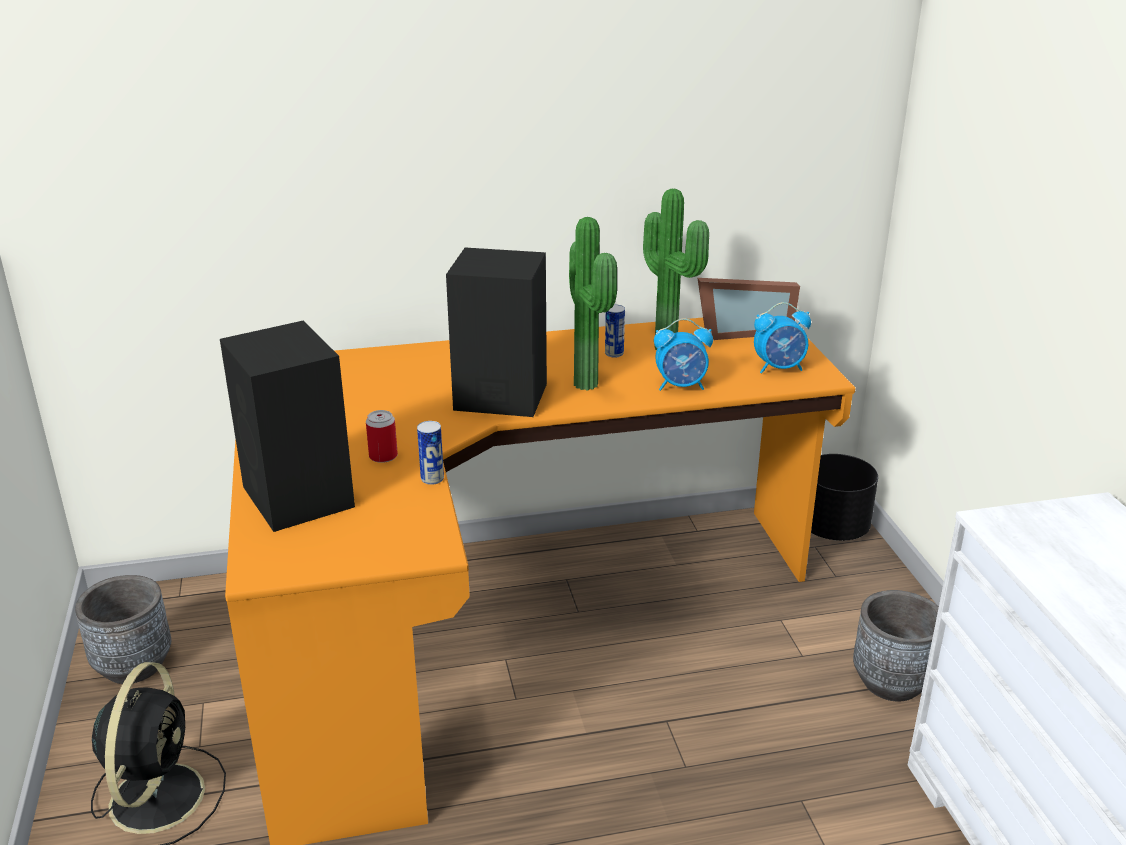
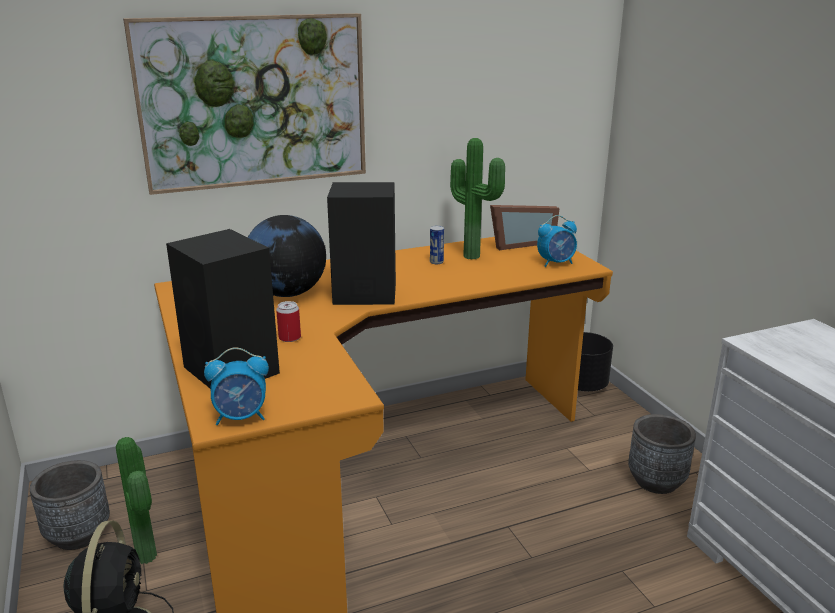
camera: 10 degrees left, 5 degrees down
(374, 129) = (254, 102): none -> picture
(402, 388) = (288, 293): none -> globe
(432, 479) = (333, 349): can -> none
(590, 383) = (427, 281): potted plant -> potted plant (150, 555)
(681, 386) = (493, 278): alarm clock -> alarm clock (241, 417)

